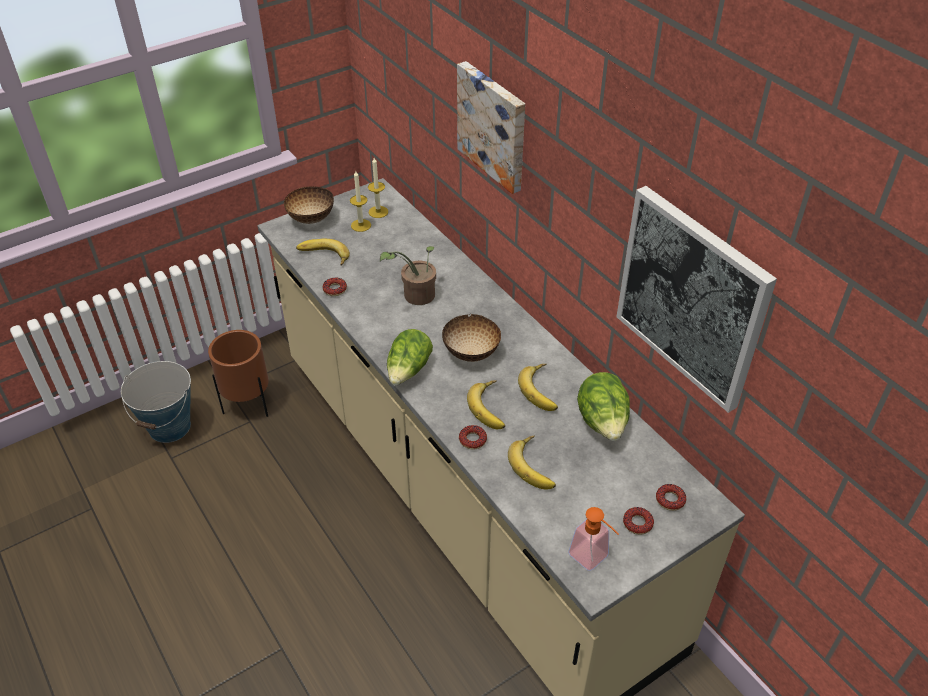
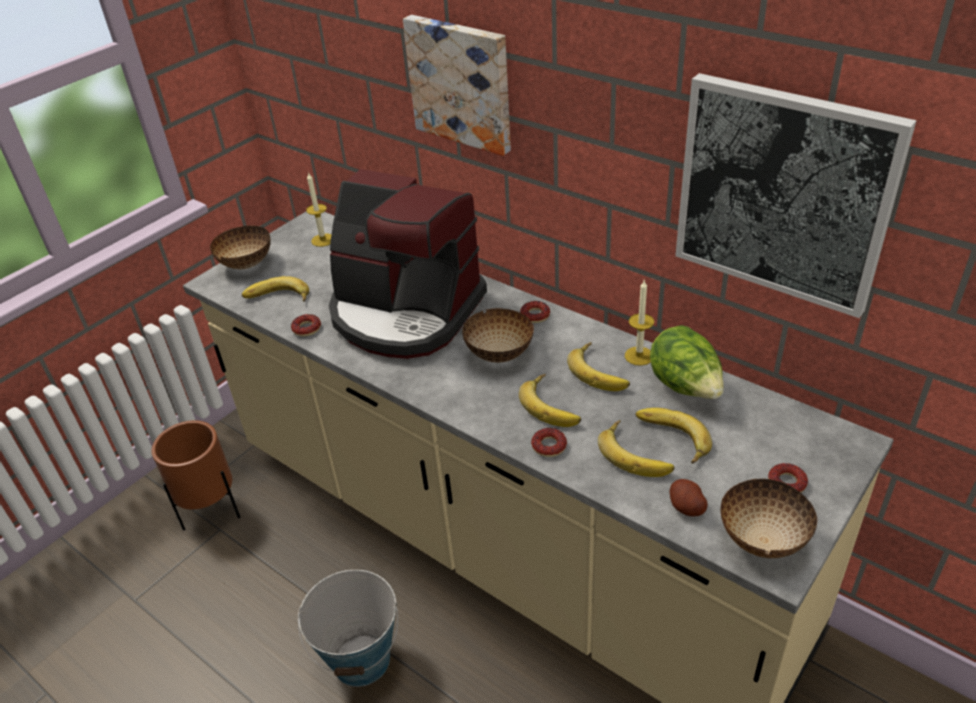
camera: 15 degrees left, 5 degrees down
(170, 427) = (121, 564): bucket -> bucket (362, 659)
(361, 225) = (308, 257): candle -> candle (639, 356)
(409, 370) = (435, 391): lettuce -> none
(415, 296) = (405, 313): potted plant -> coffee machine
(550, 518) = (686, 507): none -> potato
(567, 461) = (670, 438): none -> banana
(593, 559) = (761, 538): soap dispenser -> bowl
(670, 500) = (806, 447): donut -> donut (535, 315)

